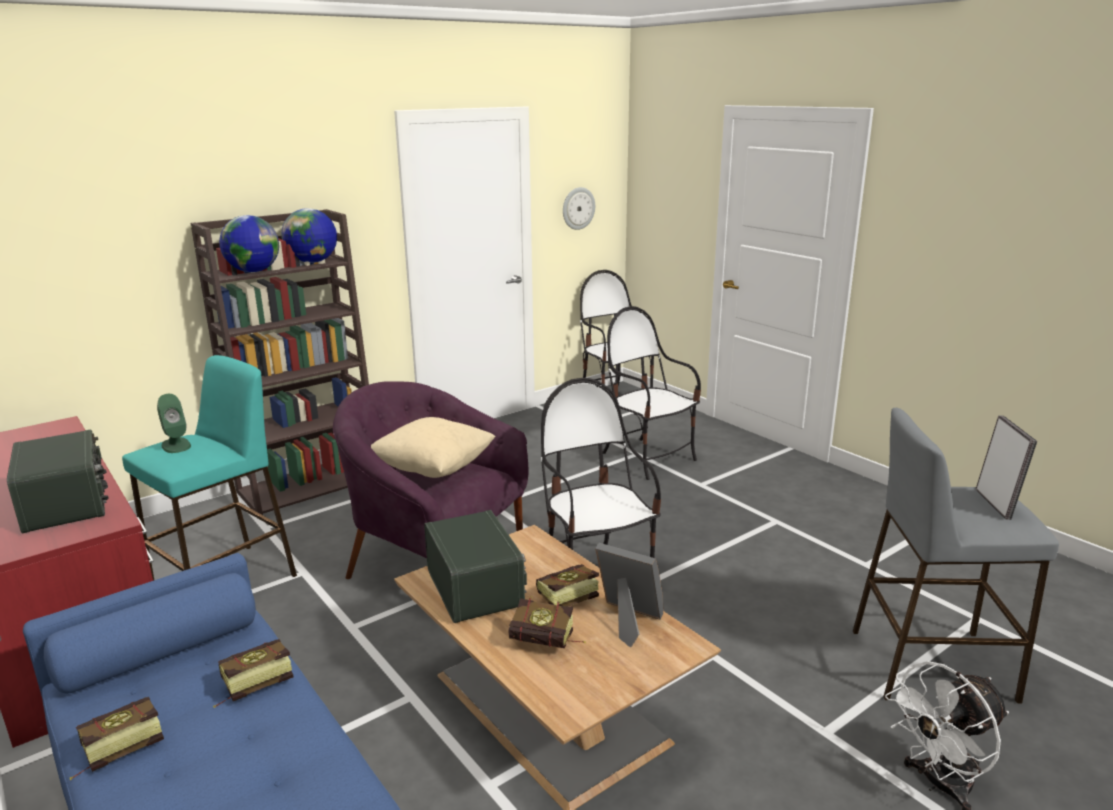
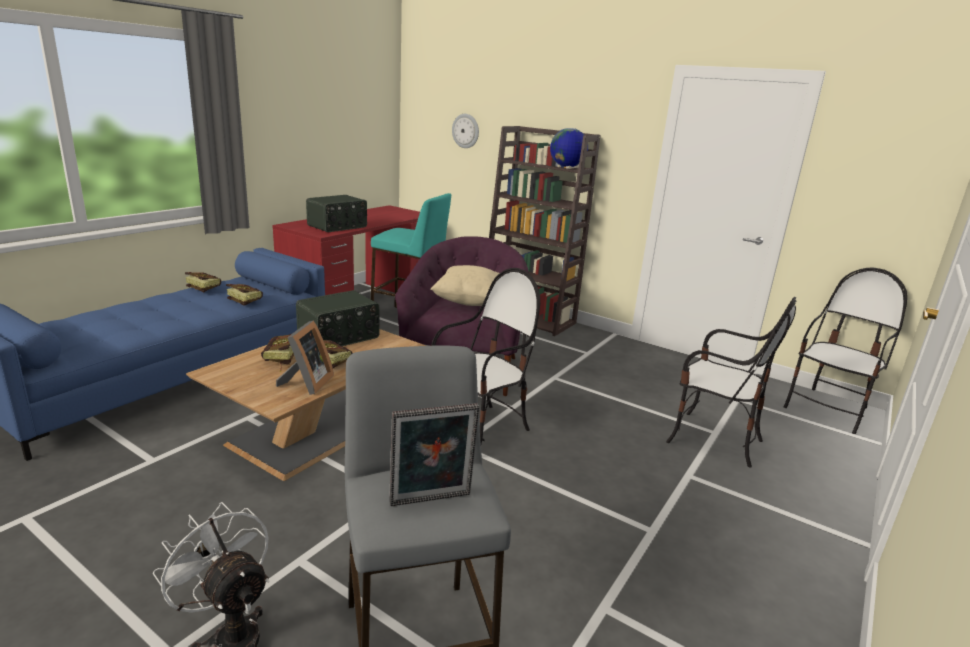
camera: 70 degrees right, 0 degrees up
(176, 445) = (406, 230): green speaker -> none
(253, 271) = (528, 162): globe -> none
(578, 208) = (868, 191): wall clock -> wall clock (466, 131)
(648, 458) = (713, 439): chair -> chair turned 90 degrees clockwise

